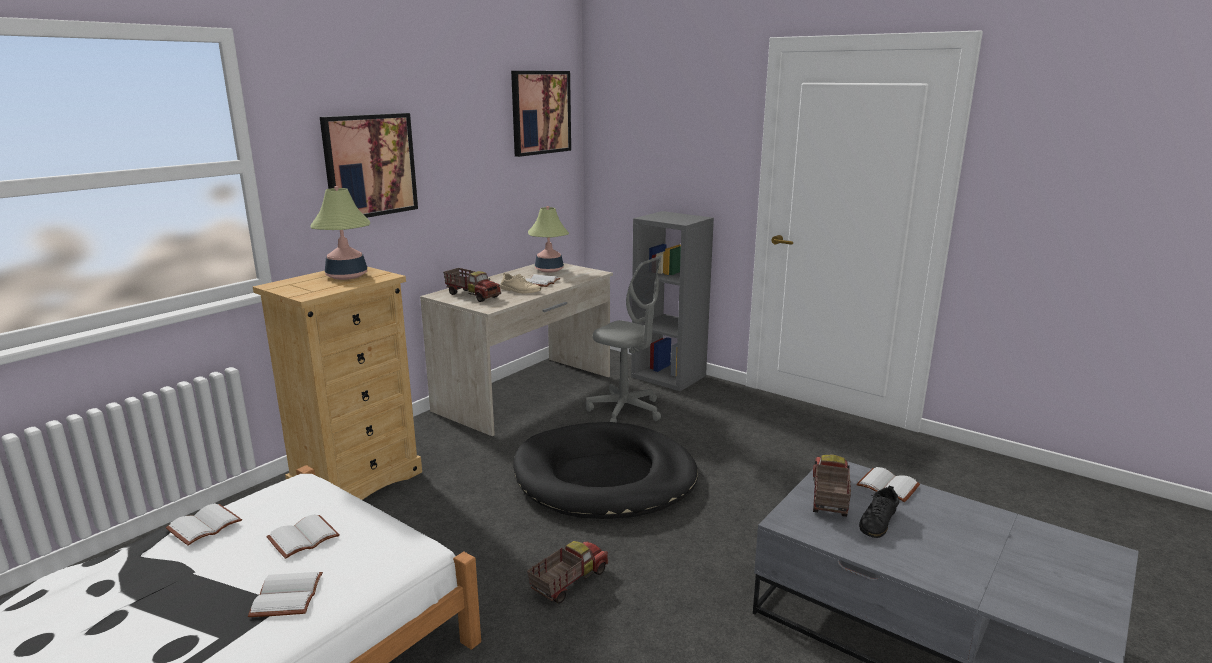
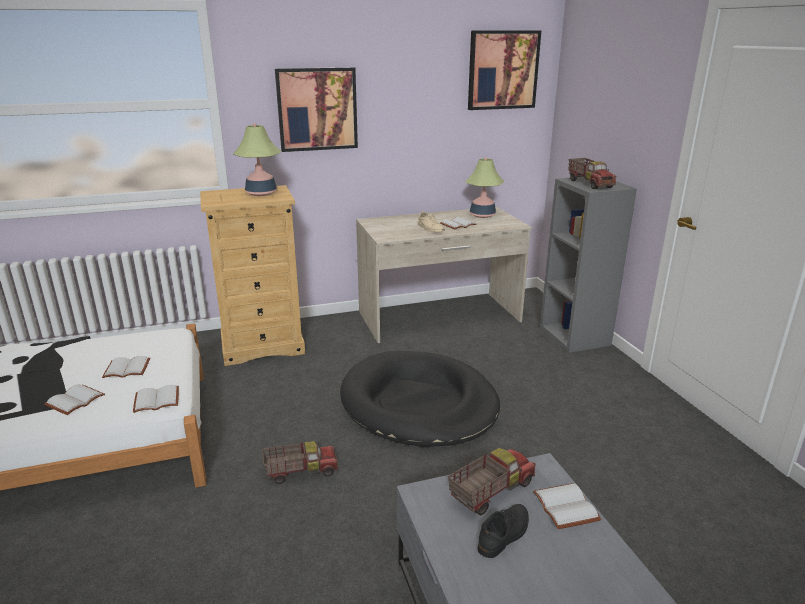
camera: 35 degrees right, 5 degrees up
(204, 525) = (98, 342): white book -> white book (157, 399)
(473, 295) = (390, 225): toy truck -> toy truck (590, 183)
(625, 410) = (500, 354): grey office chair -> none
(878, 521) = (504, 534): black shoe -> black shoe turned 150 degrees clockwise

